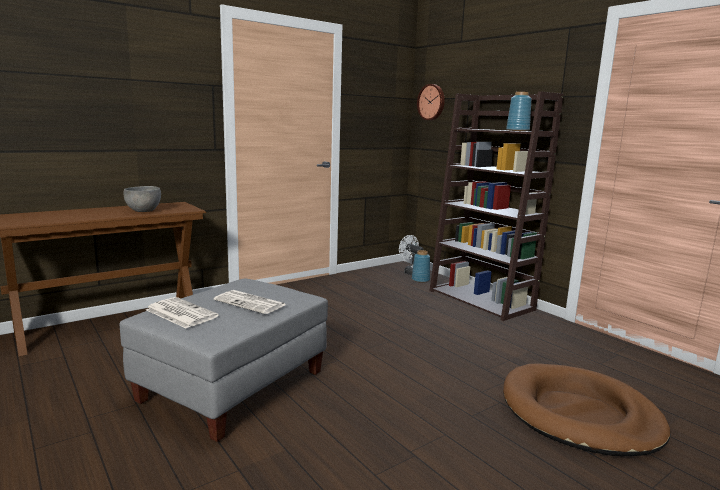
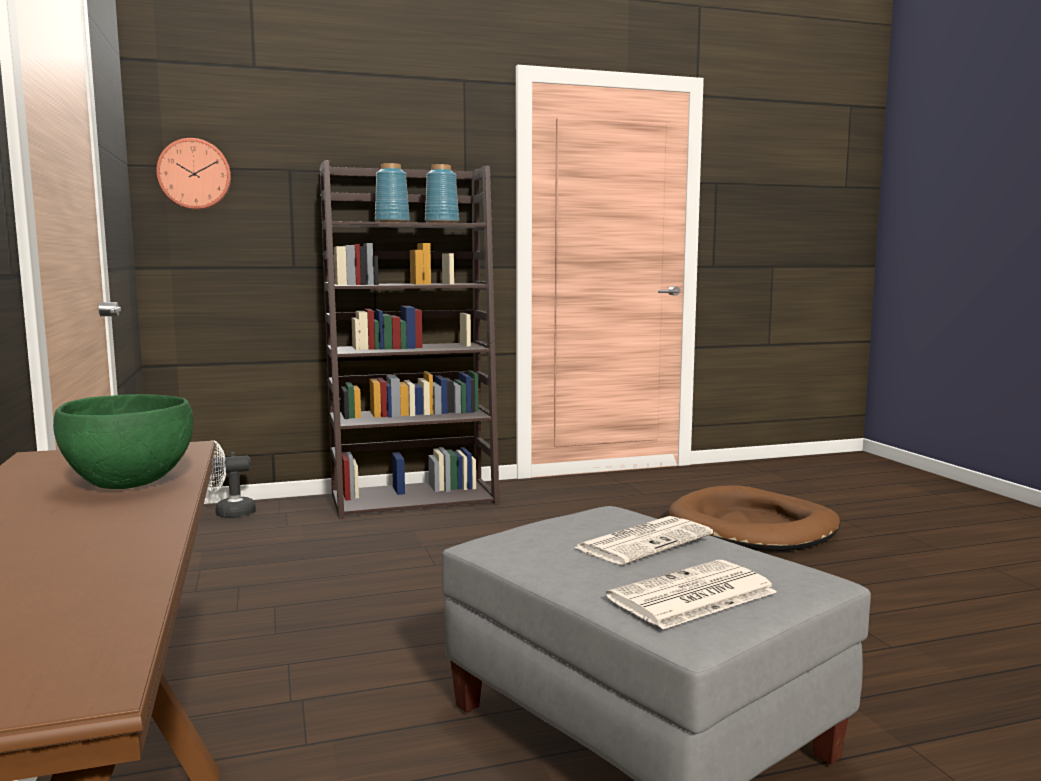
camera: 70 degrees left, 5 degrees down
(143, 211) = (128, 483): grey bowl -> green bowl
(420, 280) = (277, 515): blue vase -> blue vase (391, 222)

